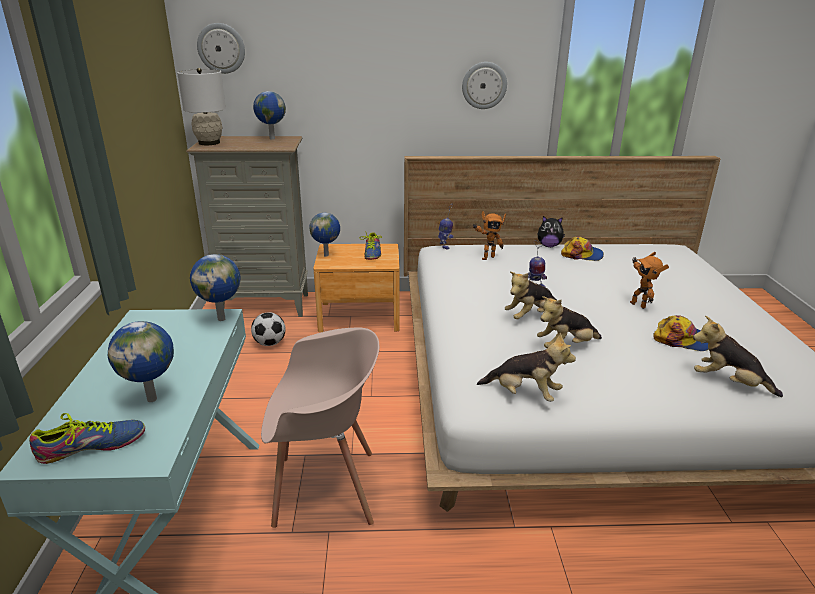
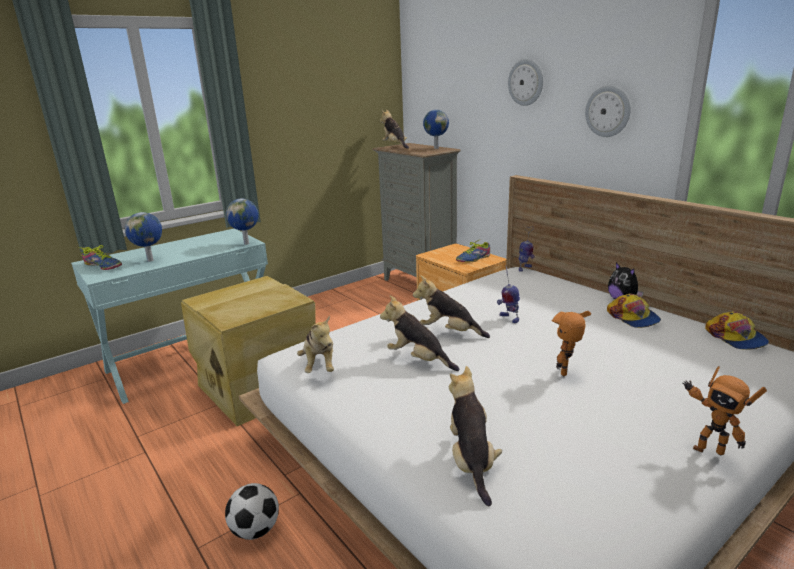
camera: 55 degrees right, 5 degrees down
(209, 143) = (395, 146): white table lamp -> plush toy
(221, 48) = (424, 76): wall clock -> wall clock (526, 82)
(269, 343) = (380, 304): football -> football (255, 530)
(327, 255) = (442, 250): globe -> none
(327, 489) = (258, 386): beige chair -> beige storage box
(487, 257) = (533, 286): toy robot -> toy robot (708, 449)
(682, 340) = (525, 412): cap -> cap (736, 338)

